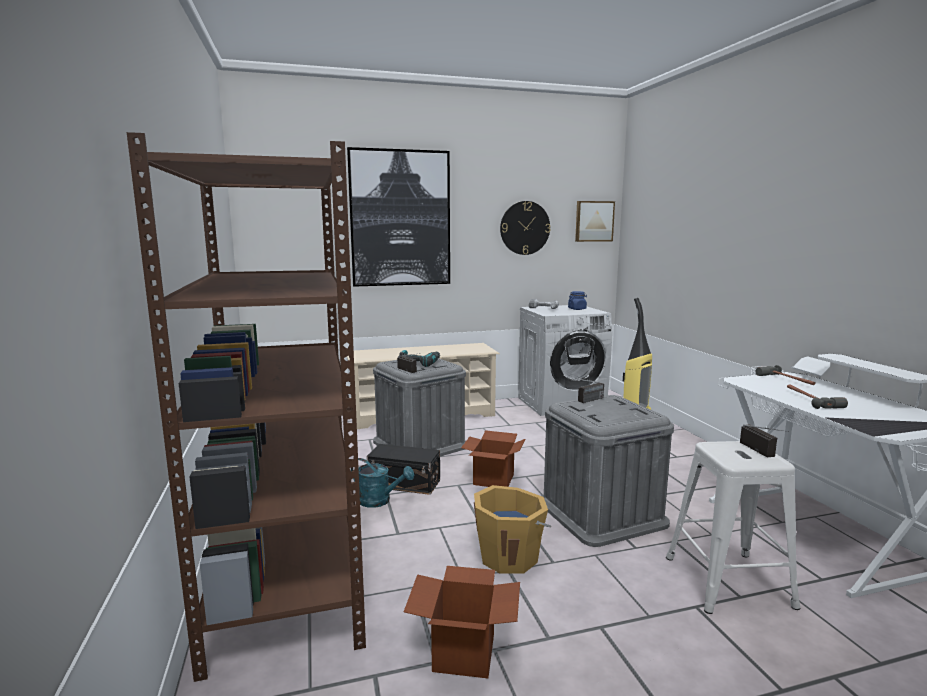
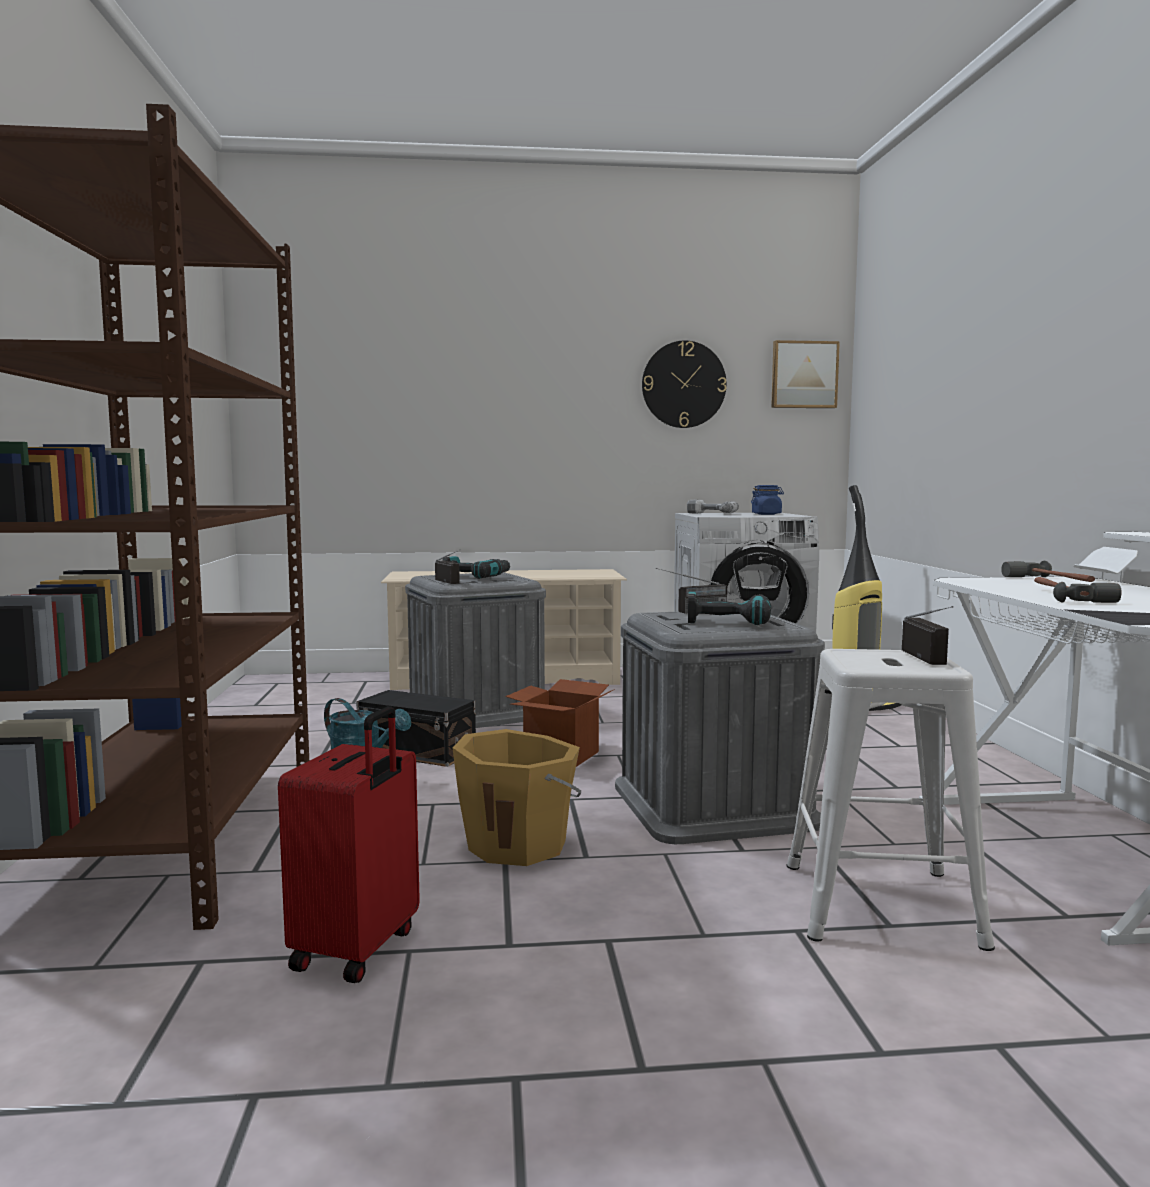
camera: 10 degrees right, 5 degrees down
(400, 218) = (480, 368): picture -> none
(464, 653) = (358, 949): cardboard box -> red suitcase
(616, 411) = (729, 621): none -> power drill

